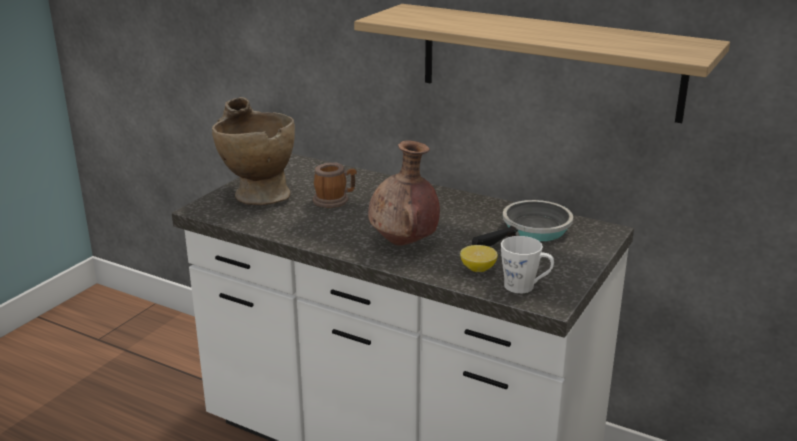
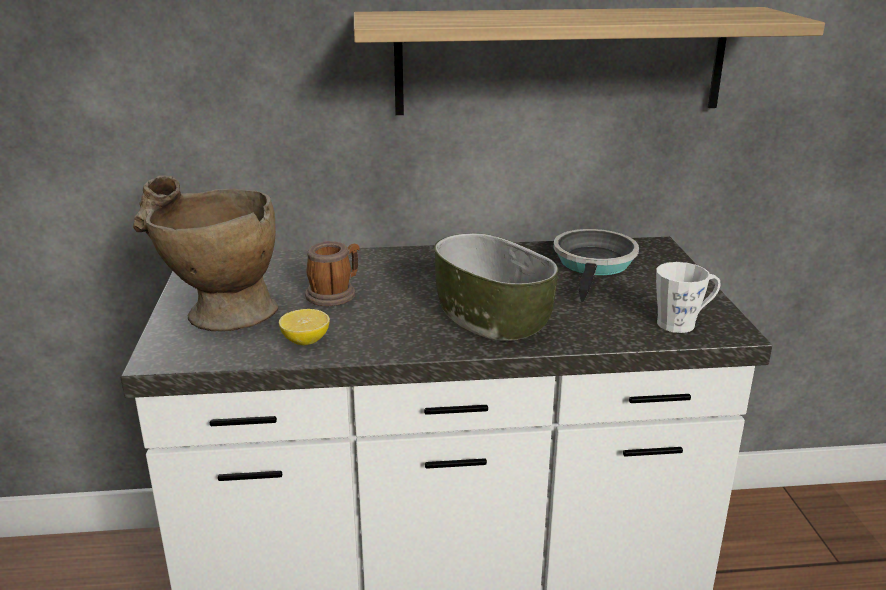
camera: 35 degrees left, 0 degrees up
(404, 243) = (493, 317): brown vase -> bowl
(478, 269) = (611, 320): lemon -> lemon (305, 341)

